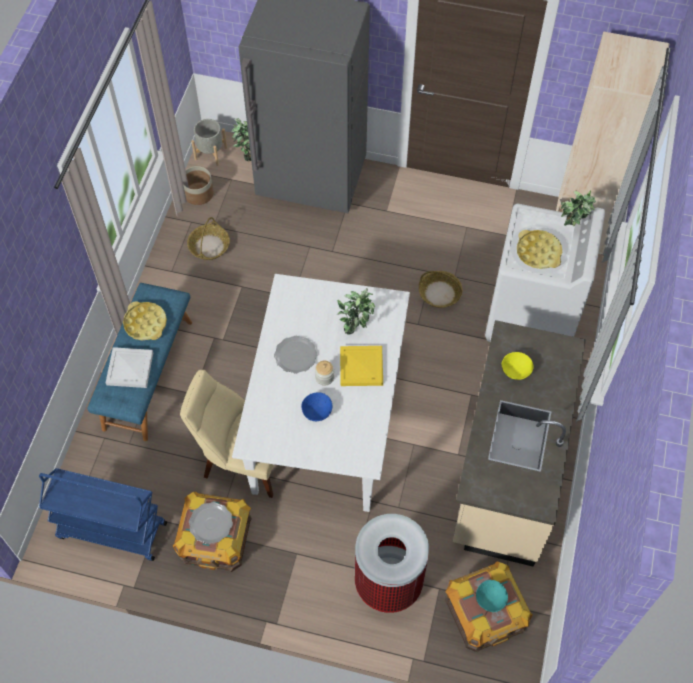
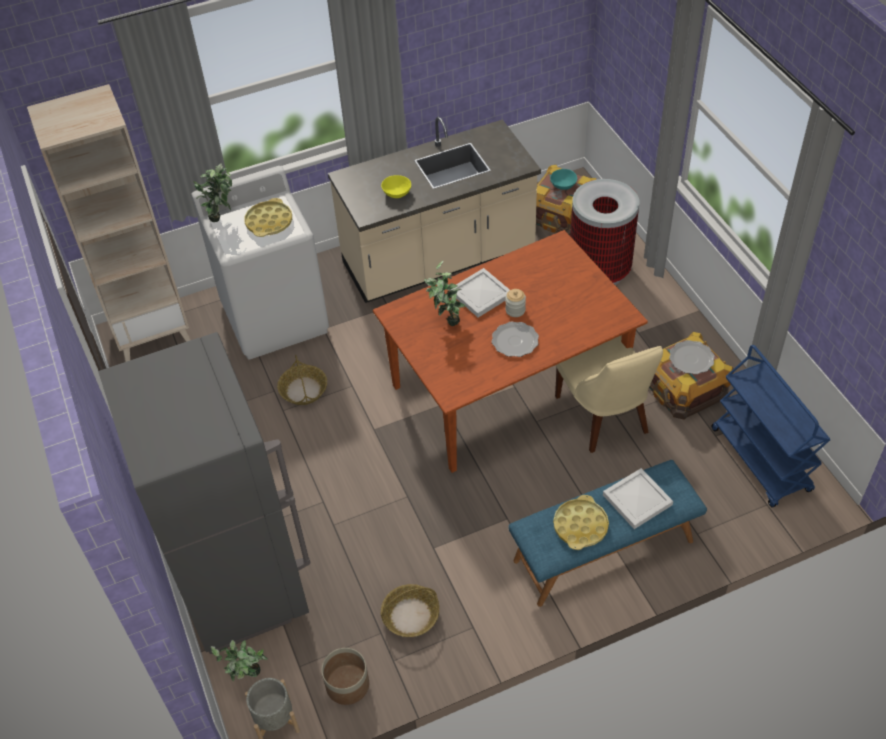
camera: 125 degrees left, 10 degrees down
(317, 411) = (550, 295): blue bowl -> none
(327, 419) = (508, 387): white dining table -> brown dining table
(360, 366) = (480, 295): yellow tray -> white tray

